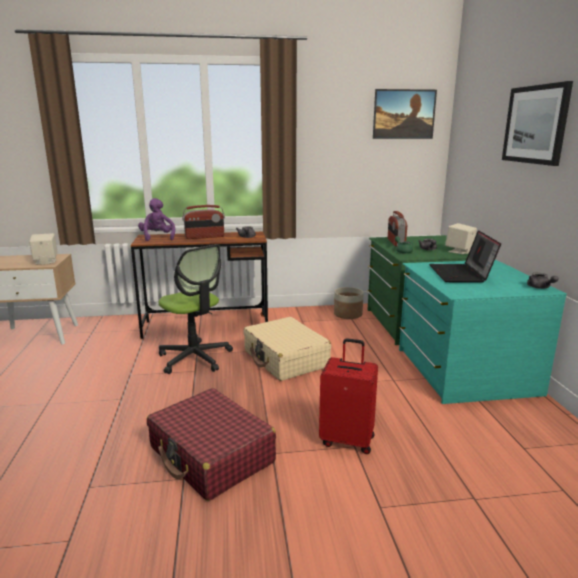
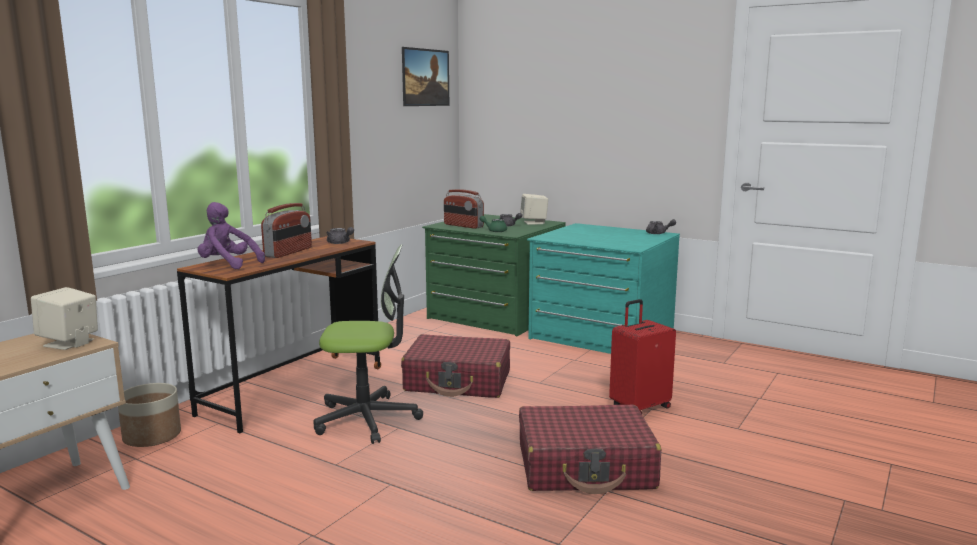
camera: 50 degrees left, 5 degrees down
(285, 359) = (458, 381): beige suitcase -> red suitcase
(348, 315) = (418, 328): planter -> planter (152, 436)
(461, 274) = (593, 236): laptop -> none
(535, 124) = (606, 90): picture -> none

